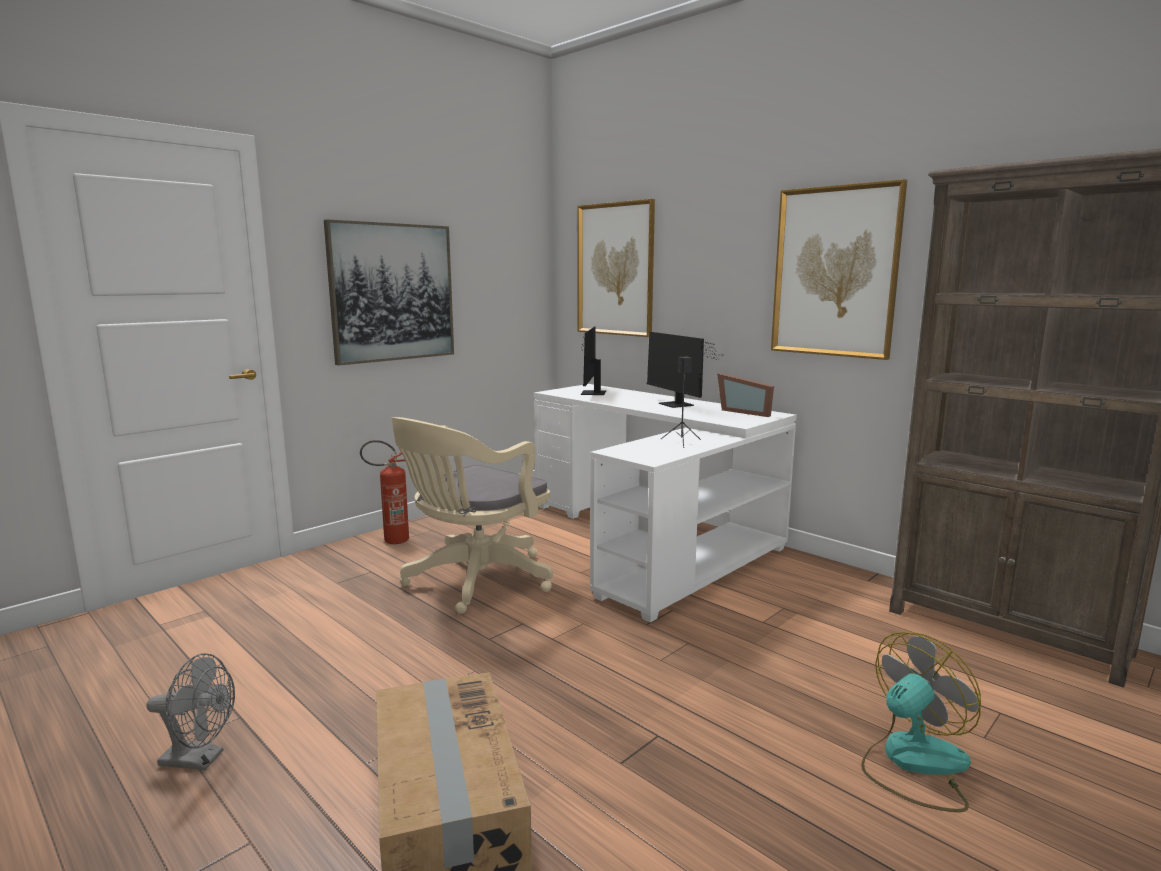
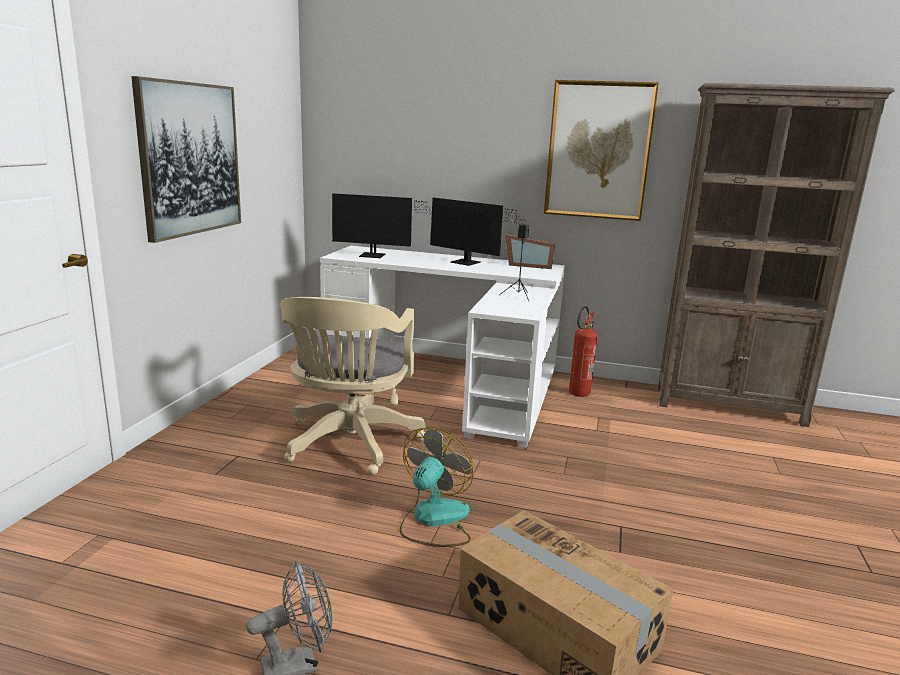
camera: 30 degrees left, 5 degrees up
(390, 541) = (218, 423): fire extinguisher -> fire extinguisher (577, 394)
(592, 393) = (376, 256): monitor -> monitor turned 60 degrees counterclockwise
(615, 269) = (380, 137): picture -> none
(913, 763) = (765, 499): fan -> fan (434, 520)

